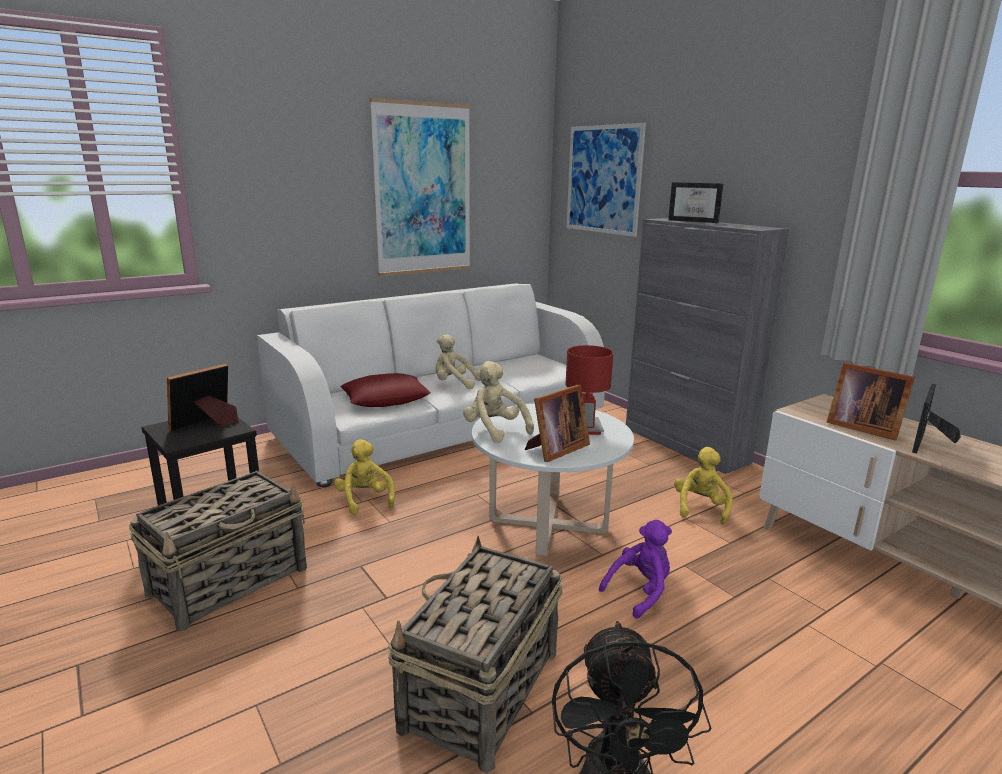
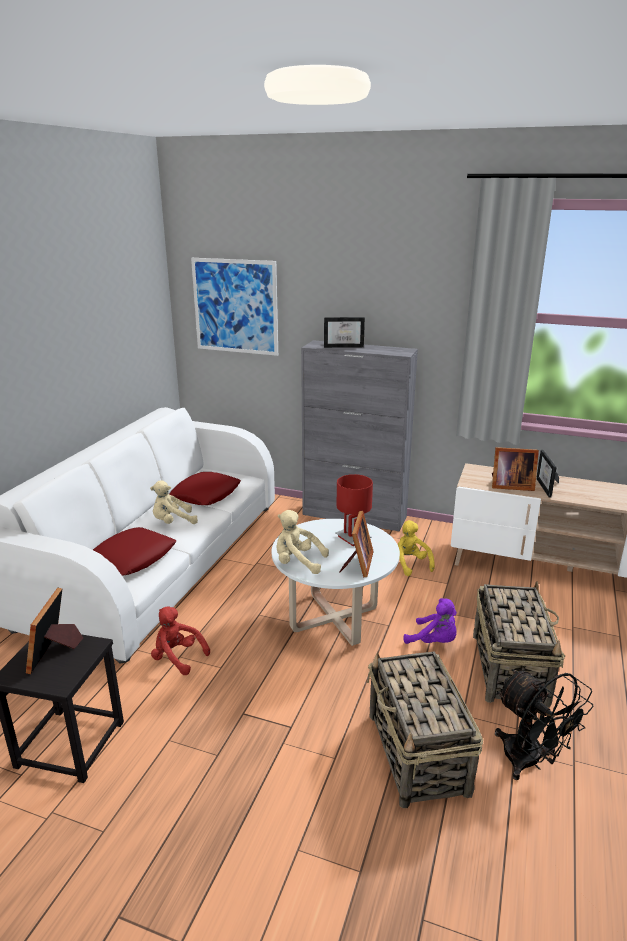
camera: 35 degrees left, 5 degrees up
(231, 580) = (155, 779): basket -> basket (509, 667)
(365, 500) = (177, 658): yellow plush toy -> red plush toy
(423, 190) = (84, 341): picture -> none
(512, 372) = (205, 494): none -> red pillow
(640, 592) = (434, 641): purple plush toy -> purple plush toy turned 105 degrees clockwise

